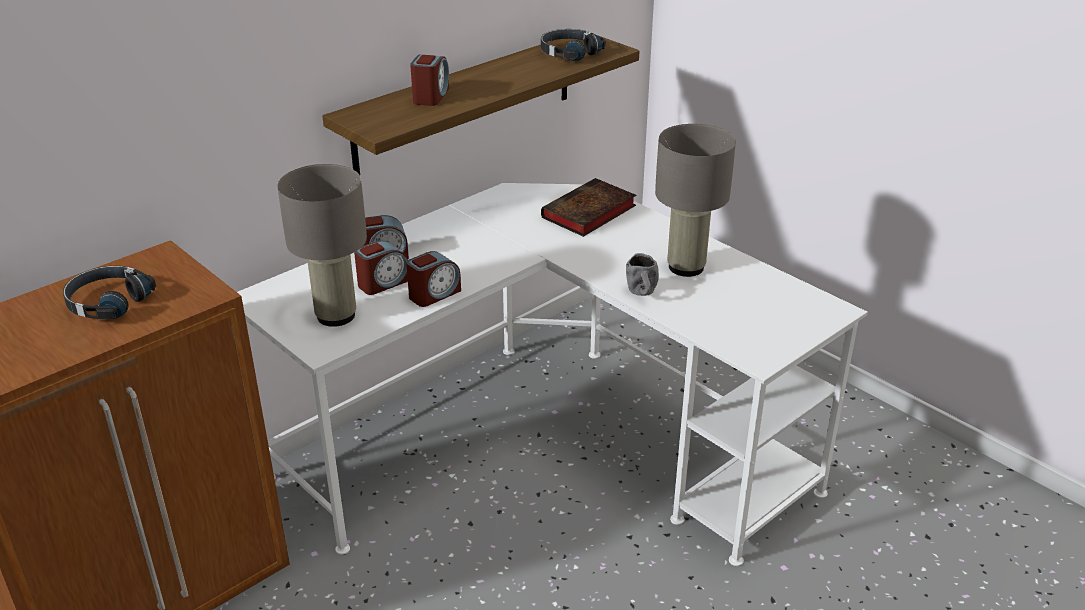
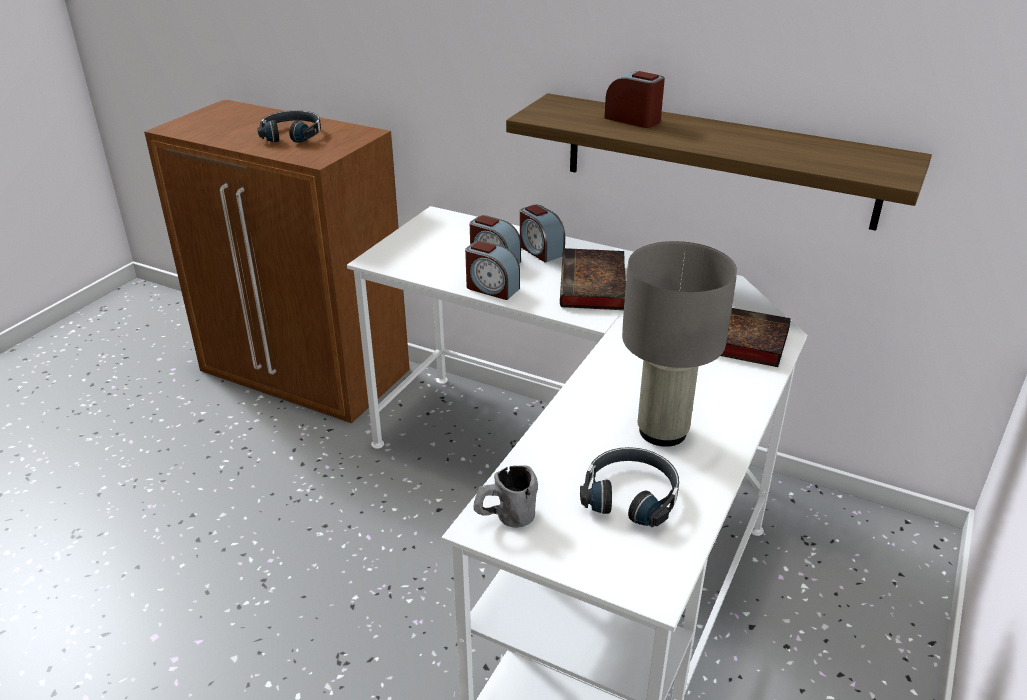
camera: 70 degrees right, 0 degrees up
(335, 316) = (428, 253): grey table lamp -> none
(431, 96) = (633, 119): alarm clock -> alarm clock turned 135 degrees counterclockwise
(470, 246) = (594, 286): none -> book
(569, 53) = (842, 156): black headphones -> black headphones (631, 495)
(642, 294) = (576, 409): grey mug -> grey mug (504, 518)

